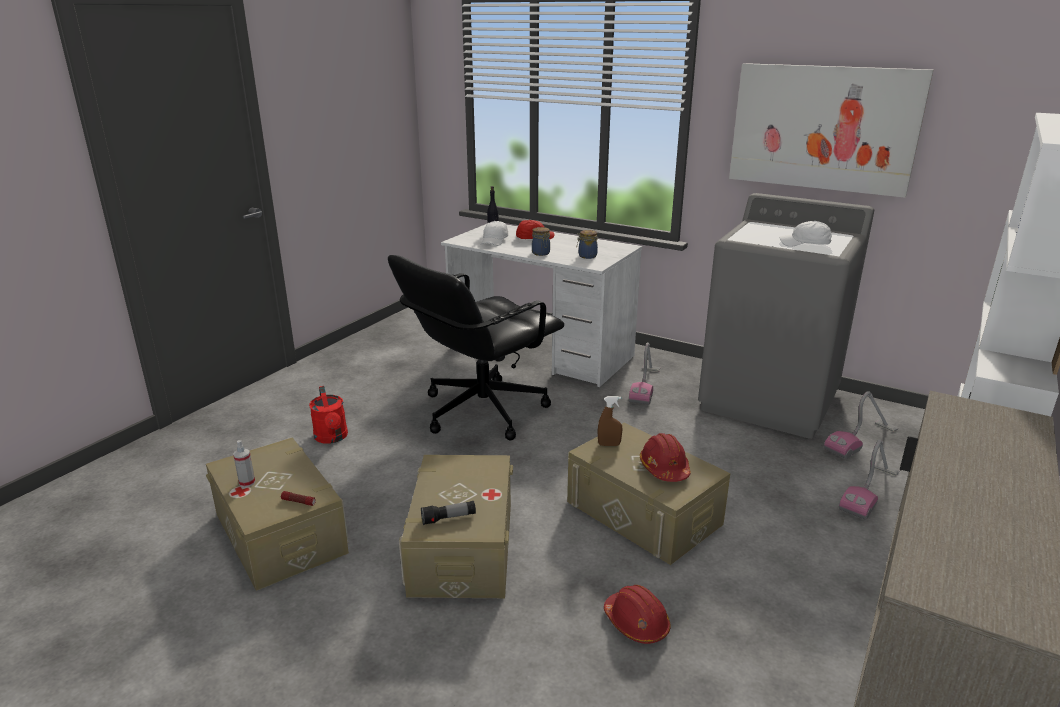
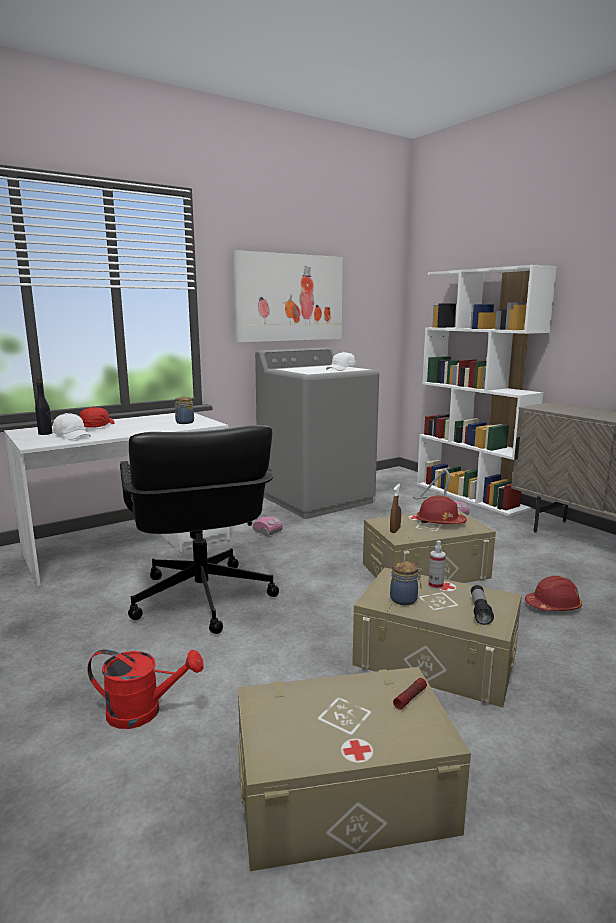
camera: 65 degrees left, 10 degrees down
(247, 482) = (337, 740): spray bottle -> spray bottle (435, 585)
(541, 253) = (147, 430): jar -> jar (405, 599)
(861, 440) = (385, 493): vacuum cleaner -> none

